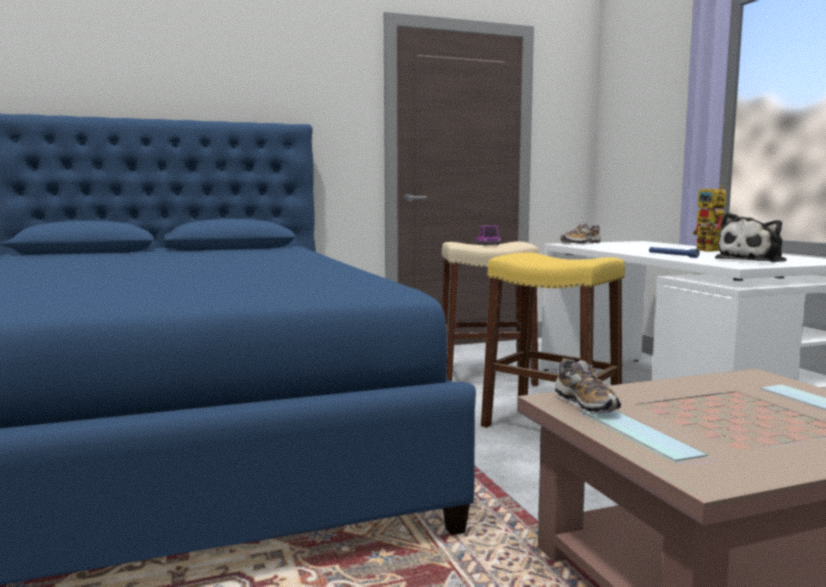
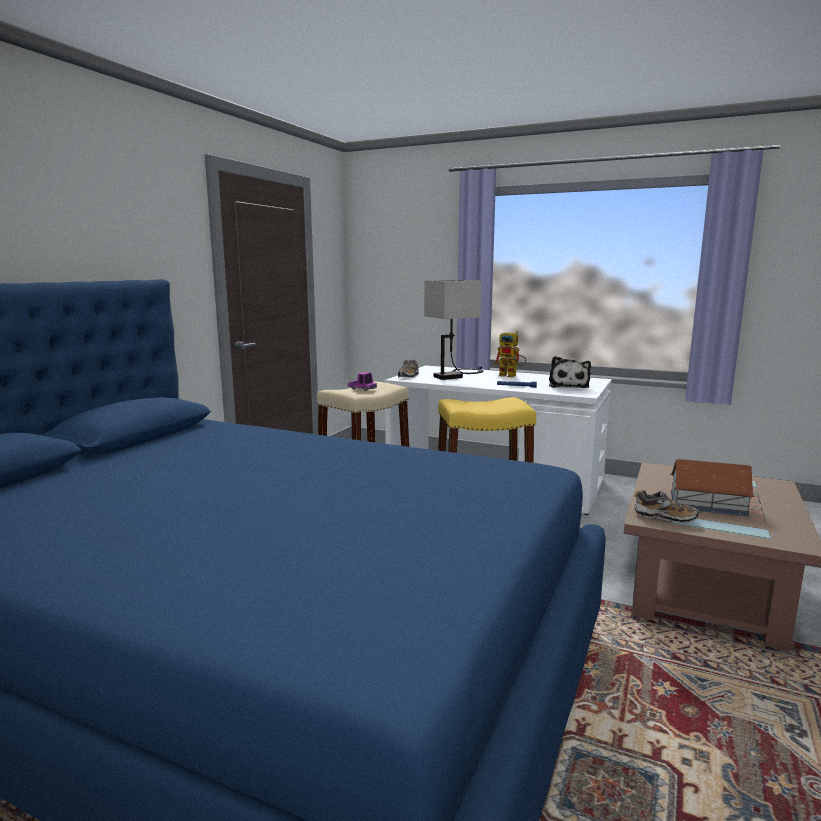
camera: 45 degrees left, 5 degrees up
(644, 246) = (457, 375): none -> table lamp
(704, 415) = (708, 504): none -> toy house

